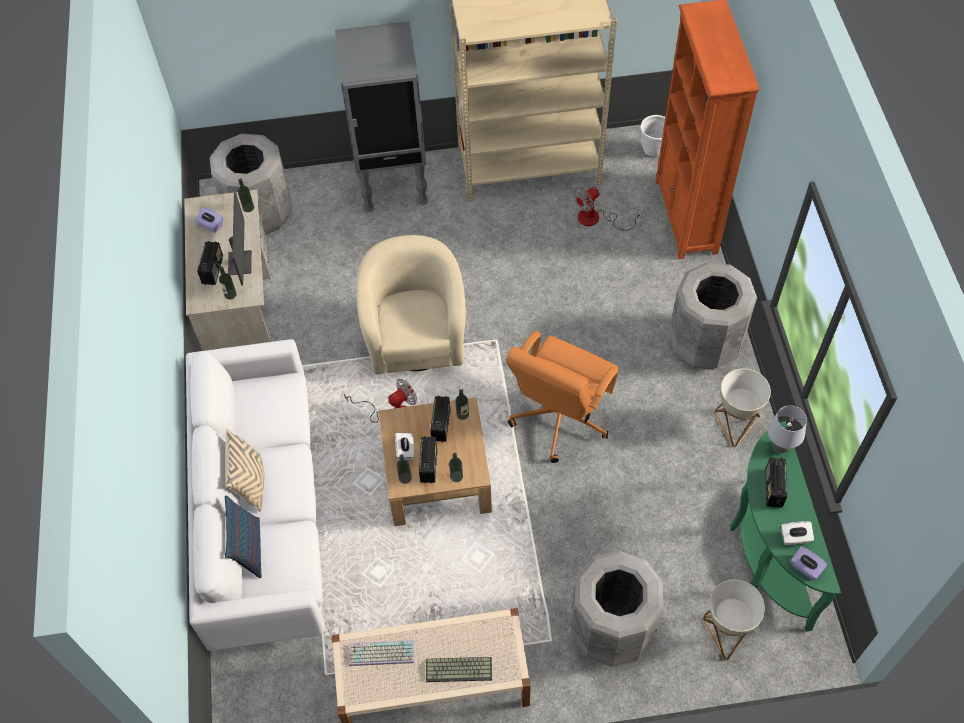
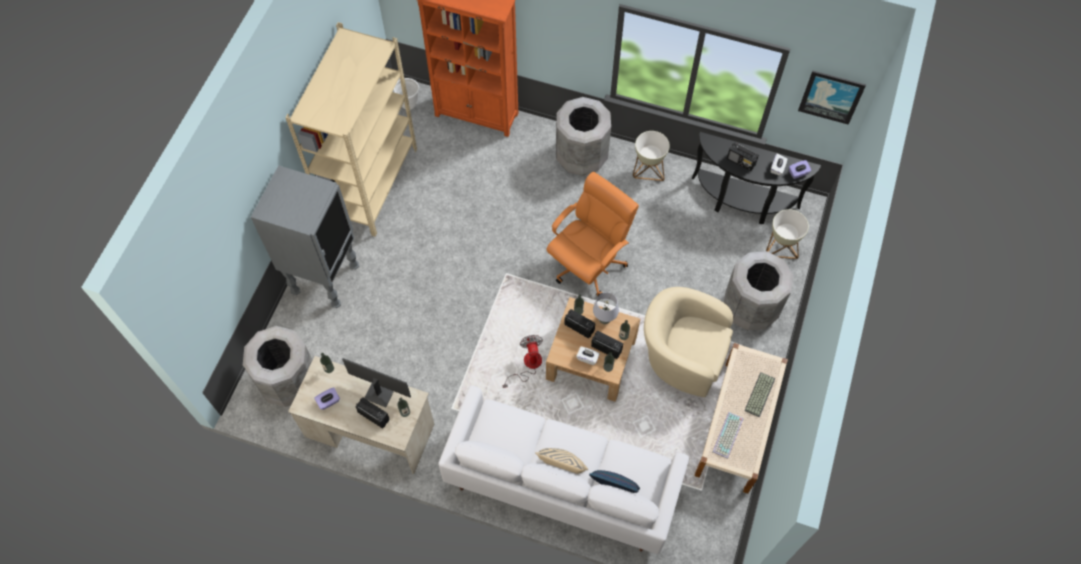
camera: 65 degrees left, 5 degrees up
(416, 337) = (473, 322): beige armchair -> beige armchair (681, 357)
(560, 417) = (588, 264): orange office chair -> orange office chair turned 105 degrees counterclockwise
(596, 219) = (445, 166): fan -> none
(765, 554) = (742, 203): green console table -> black console table
(779, 447) = (716, 144): grey table lamp -> grey table lamp (604, 320)
(899, 513) = (831, 96): none -> picture

